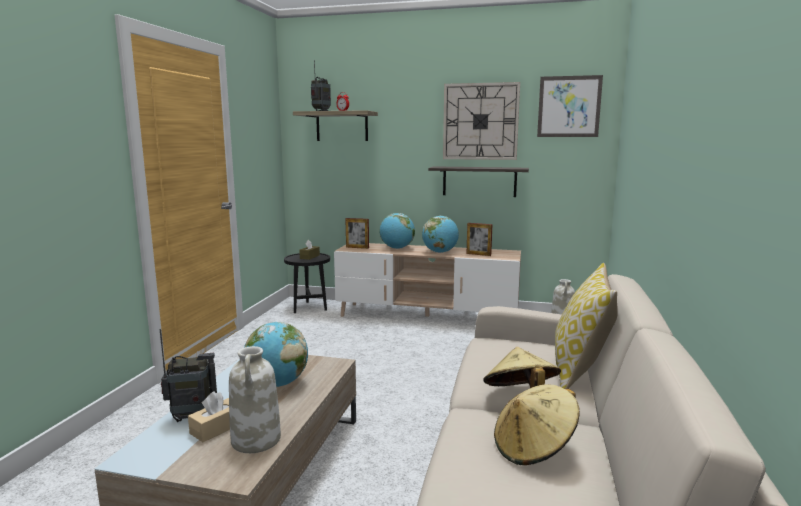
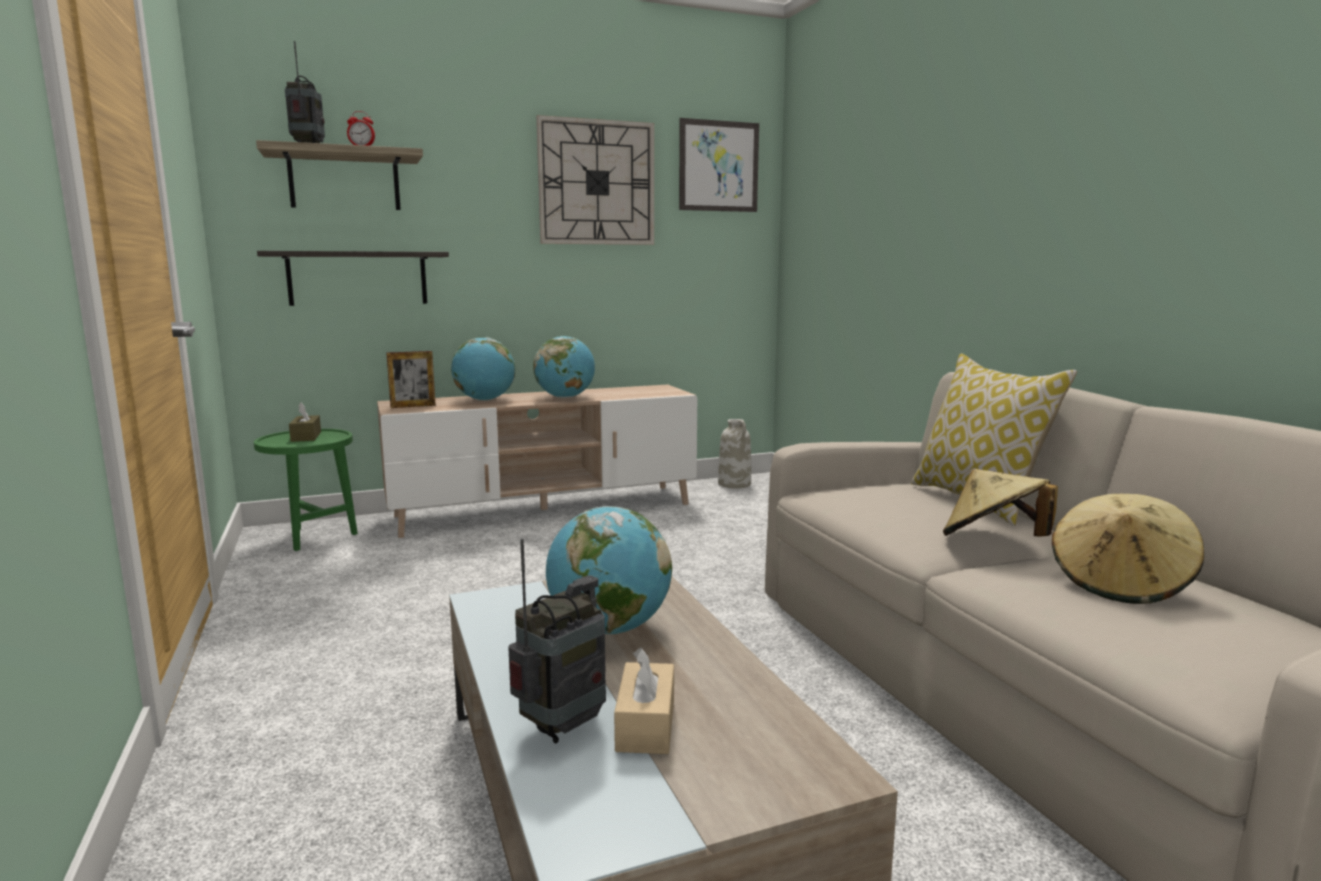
camera: 35 degrees left, 0 degrees up
(256, 440) = (748, 714): white vase -> none
(309, 307) = (313, 536): black side table -> green side table
(478, 254) = (626, 394): picture frame -> none
(479, 181) = (599, 280): shelf -> shelf (358, 278)

